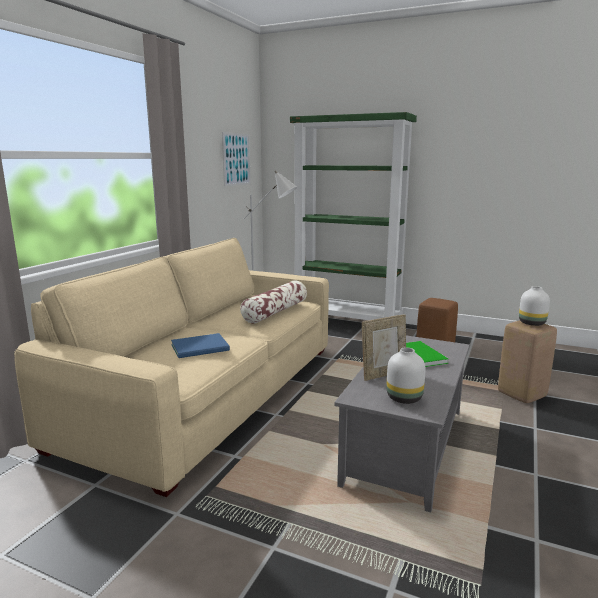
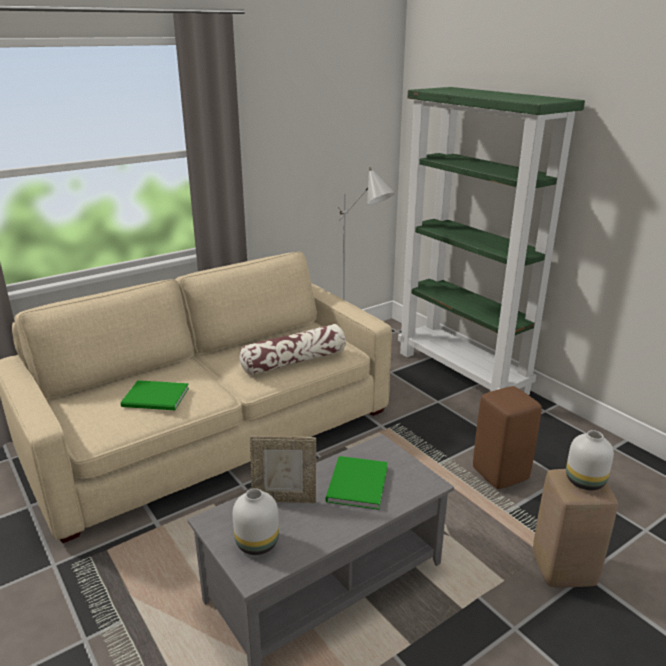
camera: 30 degrees right, 10 degrees up
(202, 347) = (157, 398): blue book -> green book
(236, 159) = (348, 139): picture -> none

